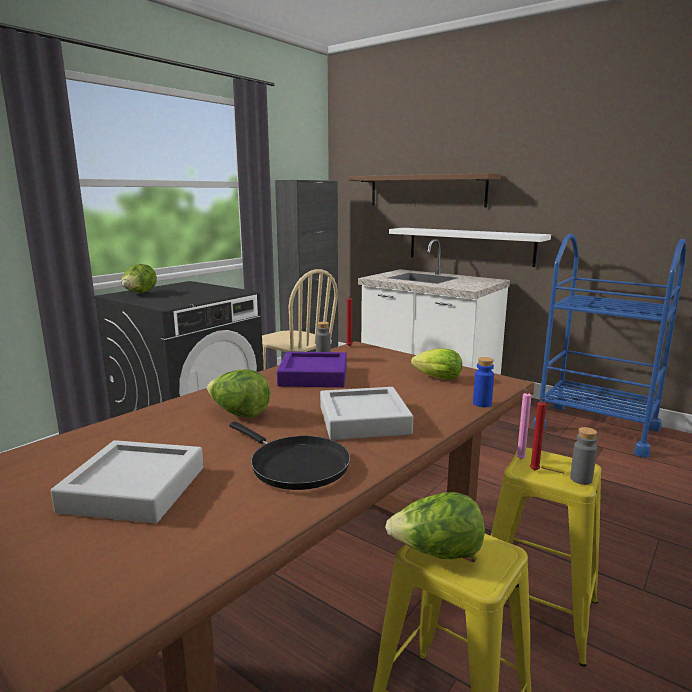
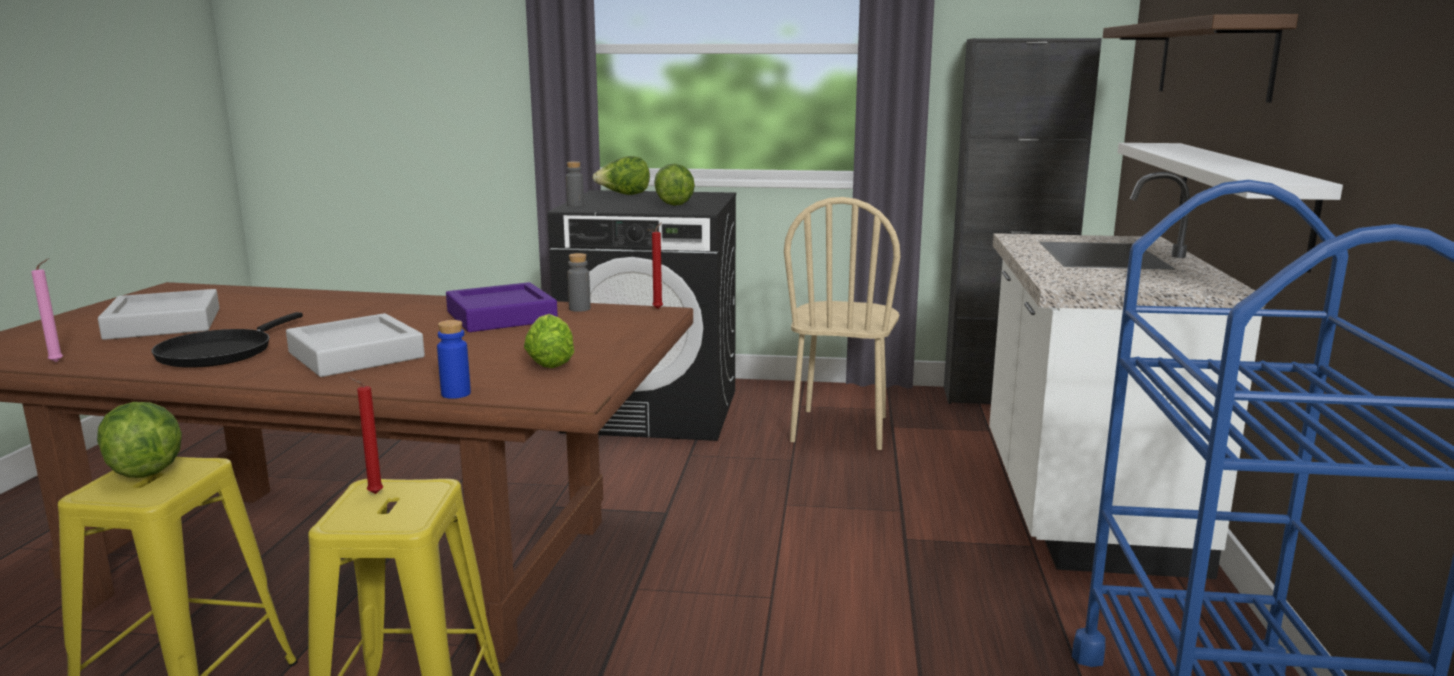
camera: 60 degrees right, 0 degrees up
(239, 414) = (349, 316): lettuce -> lettuce (674, 204)
(519, 458) = (411, 481): pink candle -> pink candle (59, 362)
(581, 479) = (356, 523): grey bottle -> grey bottle (575, 205)

